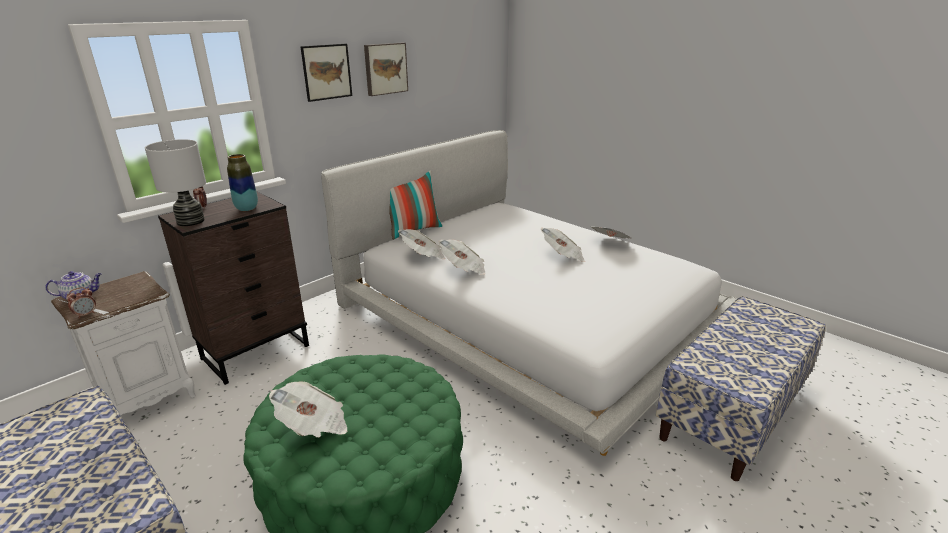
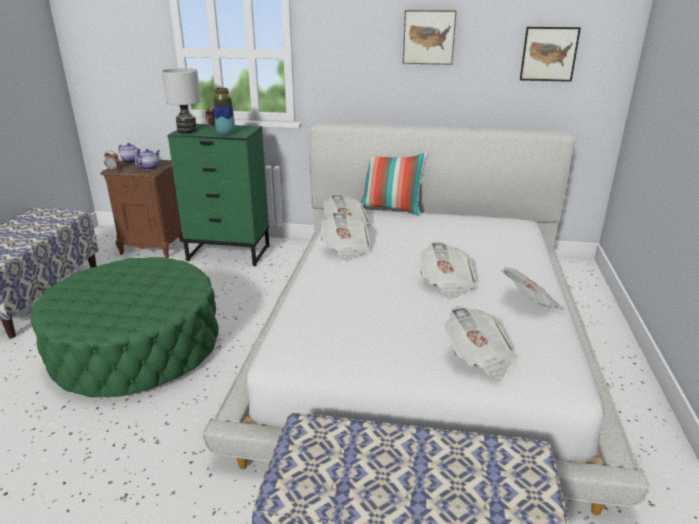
camera: 55 degrees right, 0 degrees up
(136, 291) = (149, 168): none -> teapot
(148, 399) = (153, 247): white nightstand -> brown nightstand
(256, 351) = (229, 253): brown dresser -> green dresser
(314, 425) = (99, 283): newspaper -> newspaper (478, 358)
(327, 72) = (359, 33): picture -> picture (549, 54)

